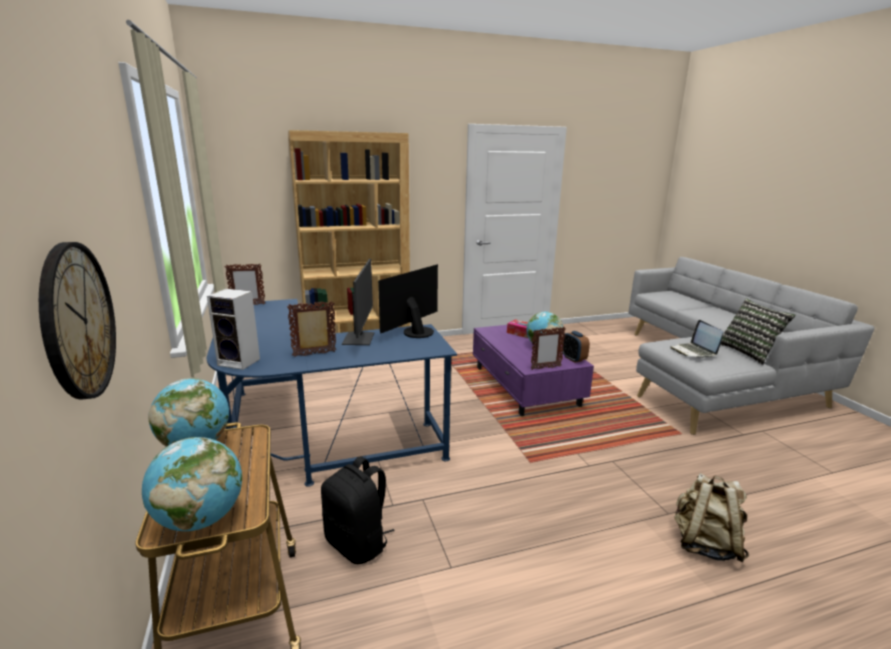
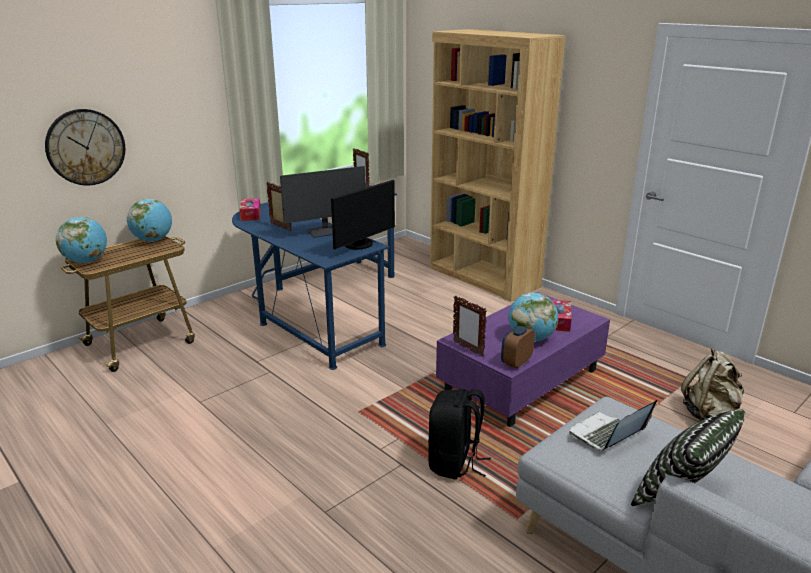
camera: 65 degrees right, 5 degrees up
(240, 362) = (251, 214): speaker -> tissue box
(358, 543) = (209, 361): black backpack -> black backpack (455, 463)
(415, 332) = (361, 244): monitor -> monitor turned 120 degrees clockwise
(704, 544) = (285, 540): beige backpack -> beige backpack (709, 414)

